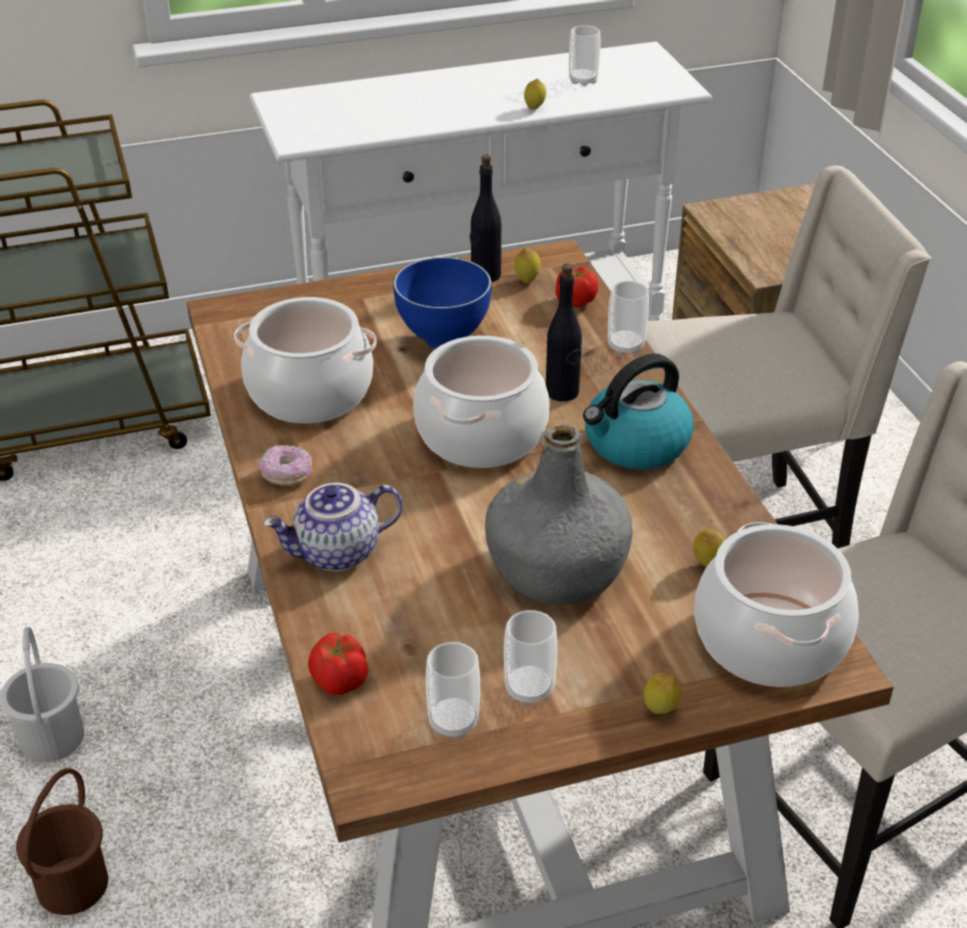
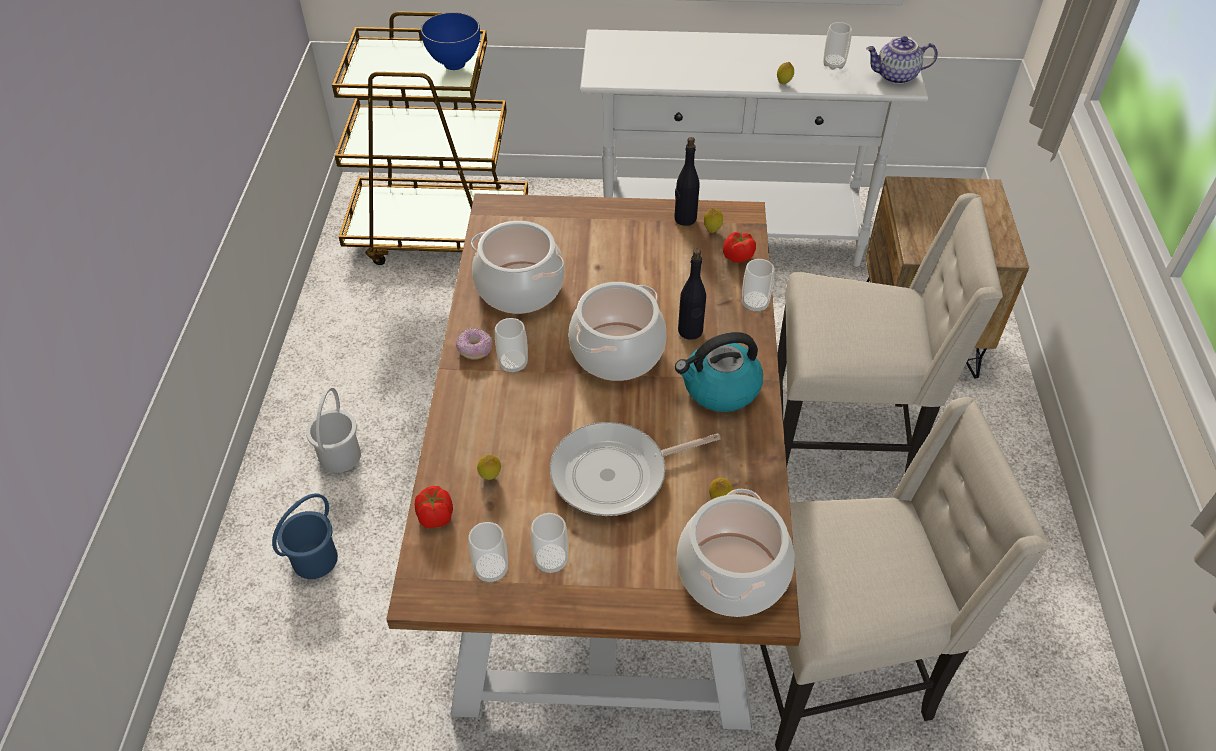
camera: 20 degrees right, 10 degrees up
(71, 885) = (314, 559): brown bucket -> blue bucket
(337, 554) = (478, 420): teapot -> teapot (896, 77)
(349, 480) = (513, 364): none -> cup
(445, 341) = (630, 268): blue bowl -> blue bowl (456, 65)
(558, 569) = (616, 474): grey bottle -> frying pan
(660, 711) = (628, 604): lemon -> lemon (490, 477)

